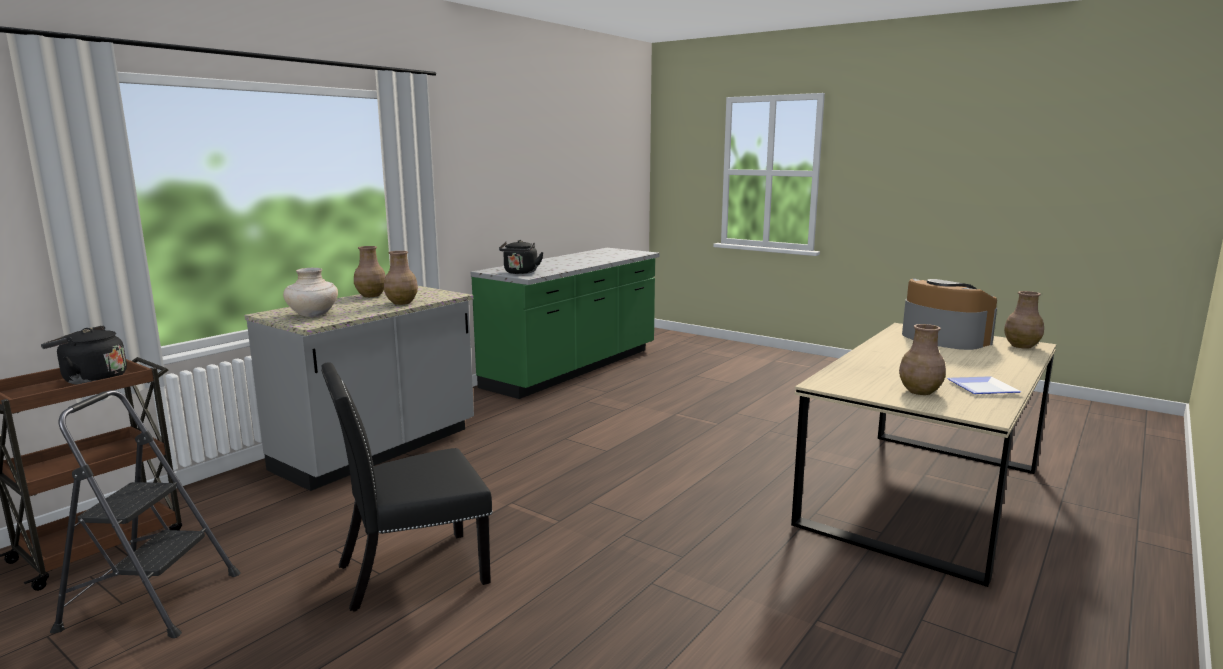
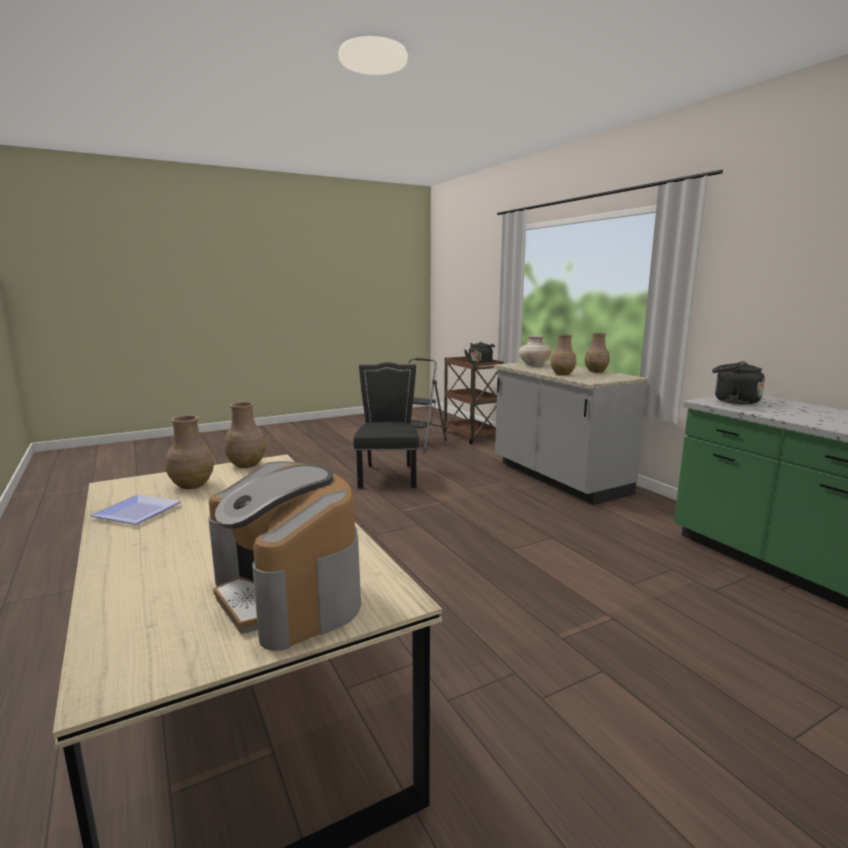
camera: 115 degrees right, 0 degrees up
(943, 339) = (289, 594): coffee machine -> coffee machine turned 60 degrees clockwise
(1022, 346) = (135, 657): brown vase -> brown vase (246, 465)

